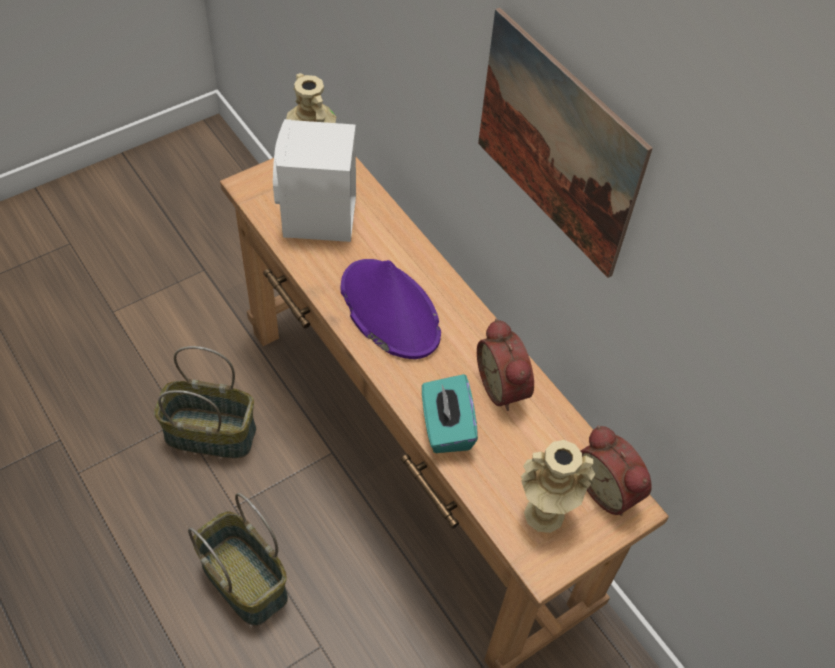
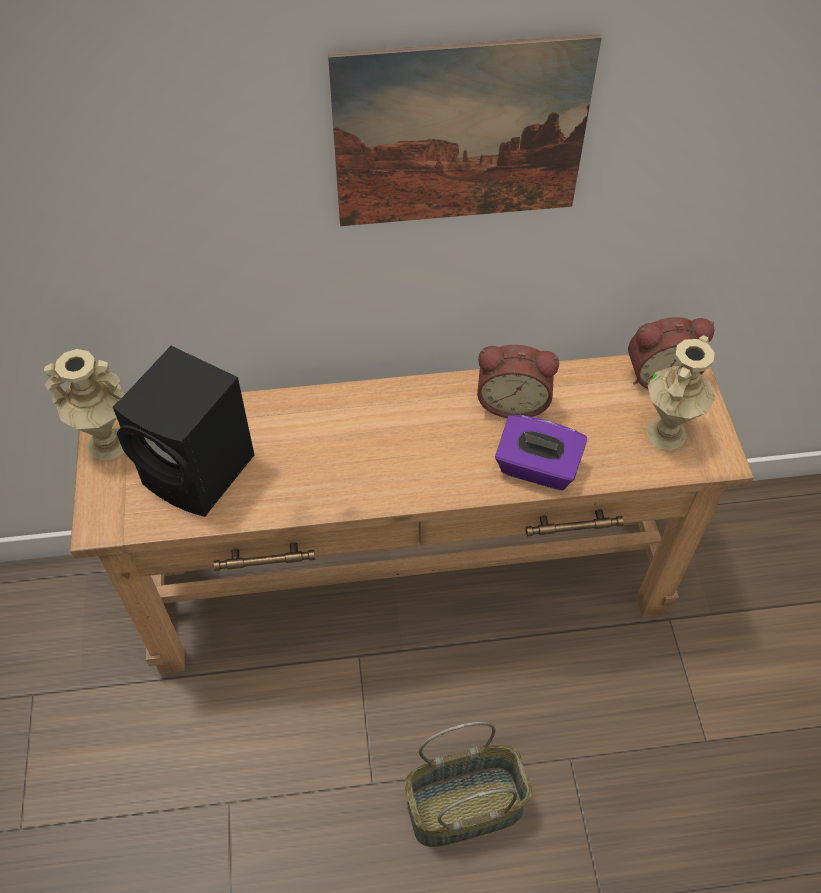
camera: 60 degrees left, 0 degrees up
(211, 432) = (265, 772): basket -> none
(318, 219) = (201, 473): white speaker -> black speaker
(389, 310) = (367, 457): purple hat -> none
(446, 427) = (536, 468): turquoise tissue box -> purple tissue box

